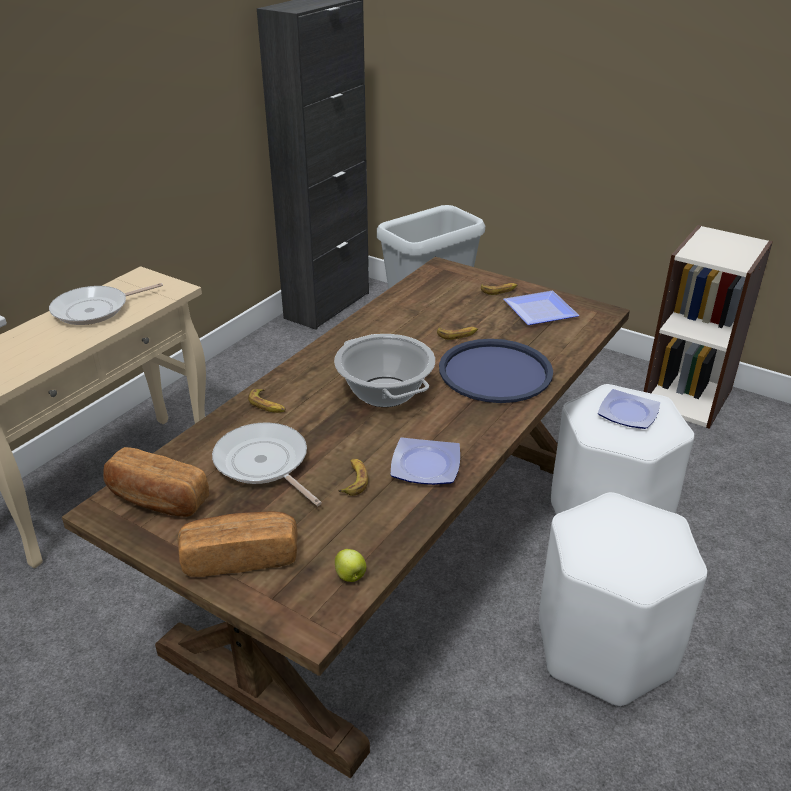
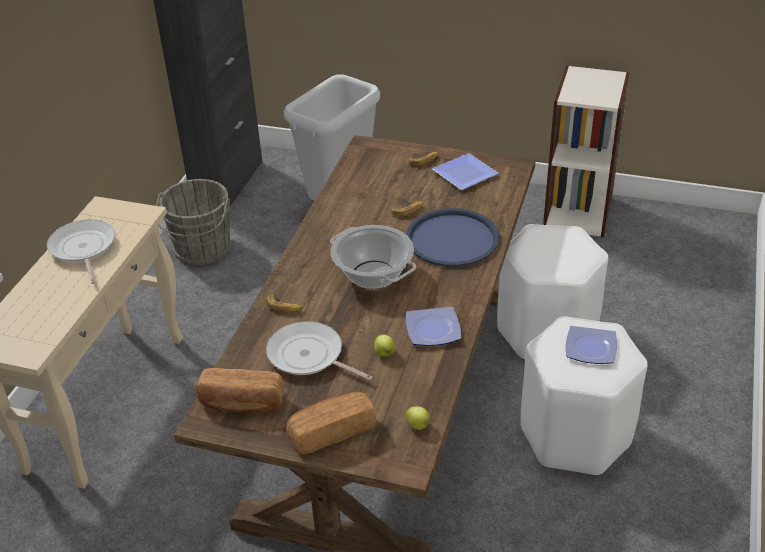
camera: 15 degrees left, 5 degrees up
(95, 310) = (83, 249): frying pan -> frying pan turned 120 degrees clockwise
(272, 361) = (201, 250): none -> grey bucket
(353, 480) = (384, 353): banana -> apple
(629, 413) = (554, 247): plate -> plate (591, 347)

